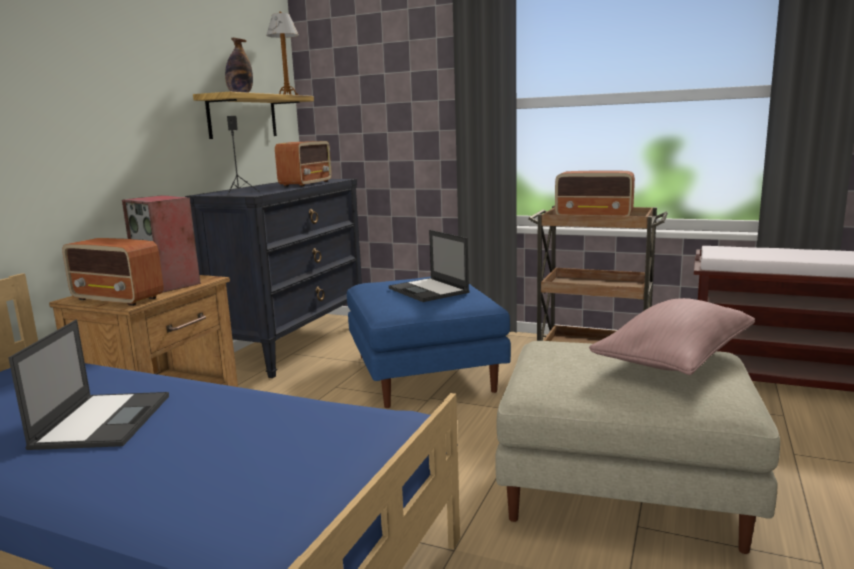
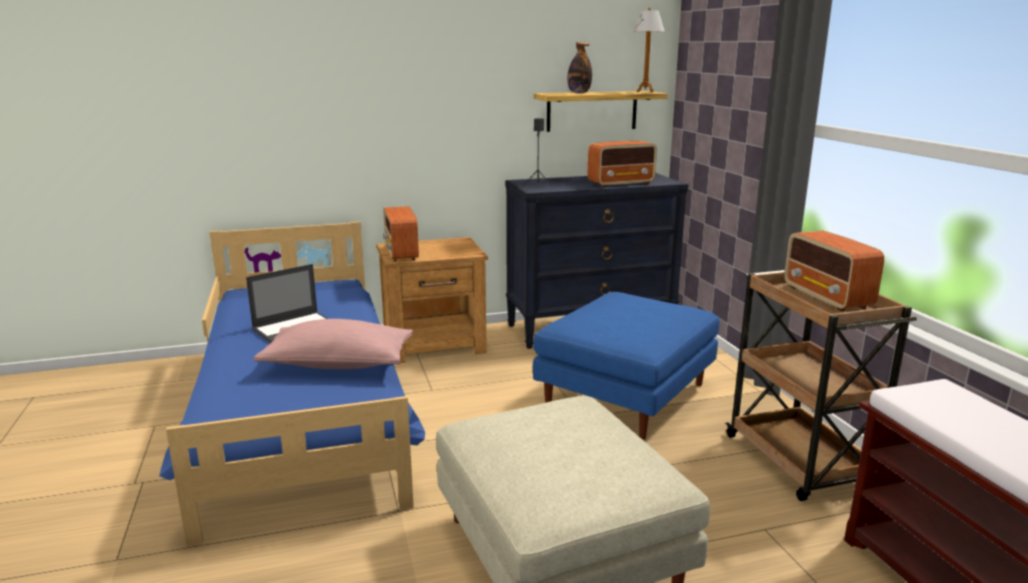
camera: 50 degrees right, 5 degrees up
(169, 284) = (446, 250): speaker -> none
(429, 290) = (629, 318): laptop -> none
(674, 359) = (609, 463): pink pillow -> pink pillow (339, 364)

